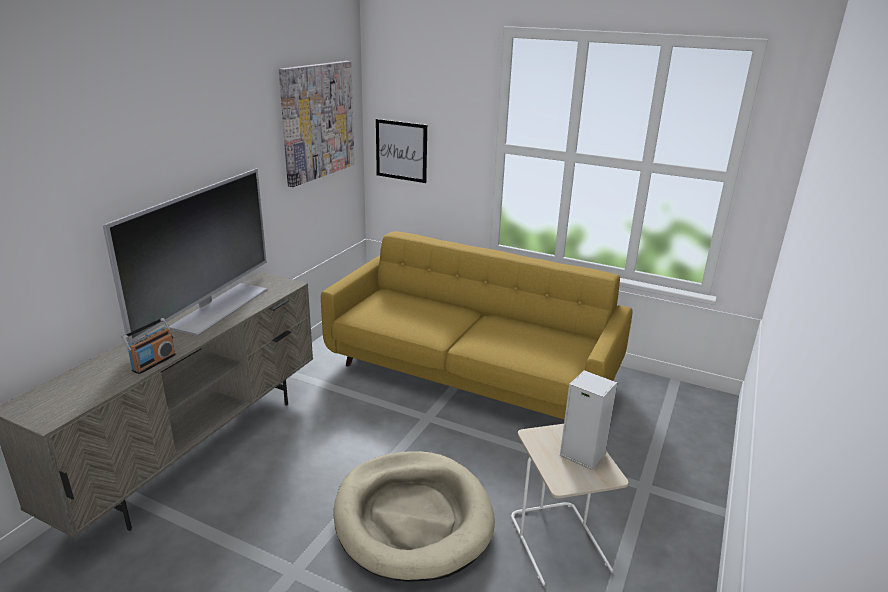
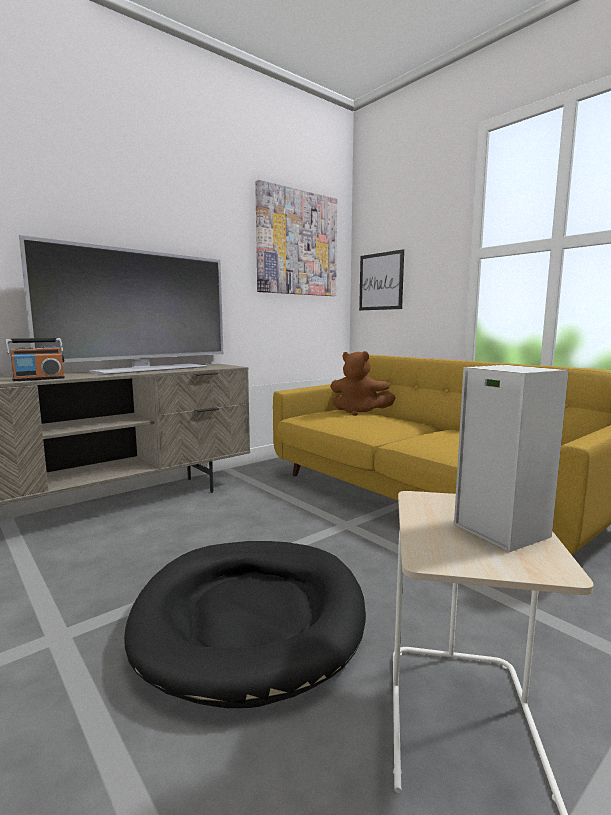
camera: 25 degrees right, 15 degrees down
(404, 300) = (359, 412): none -> brown plush toy
(412, 517) = (251, 617): beige dog bed -> black dog bed

